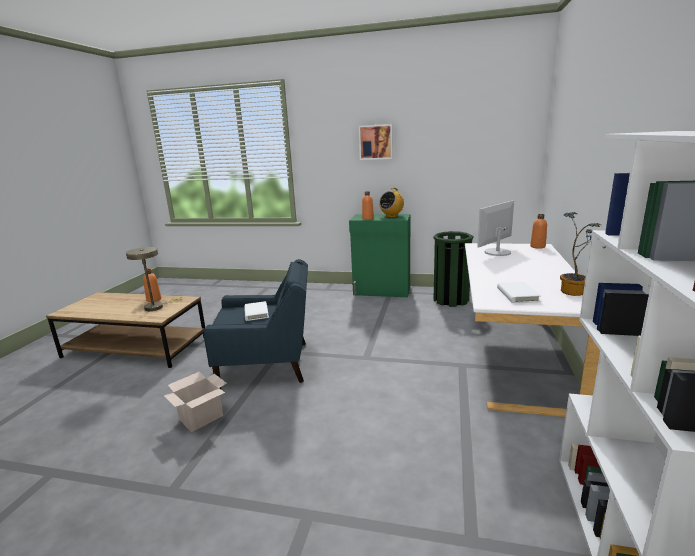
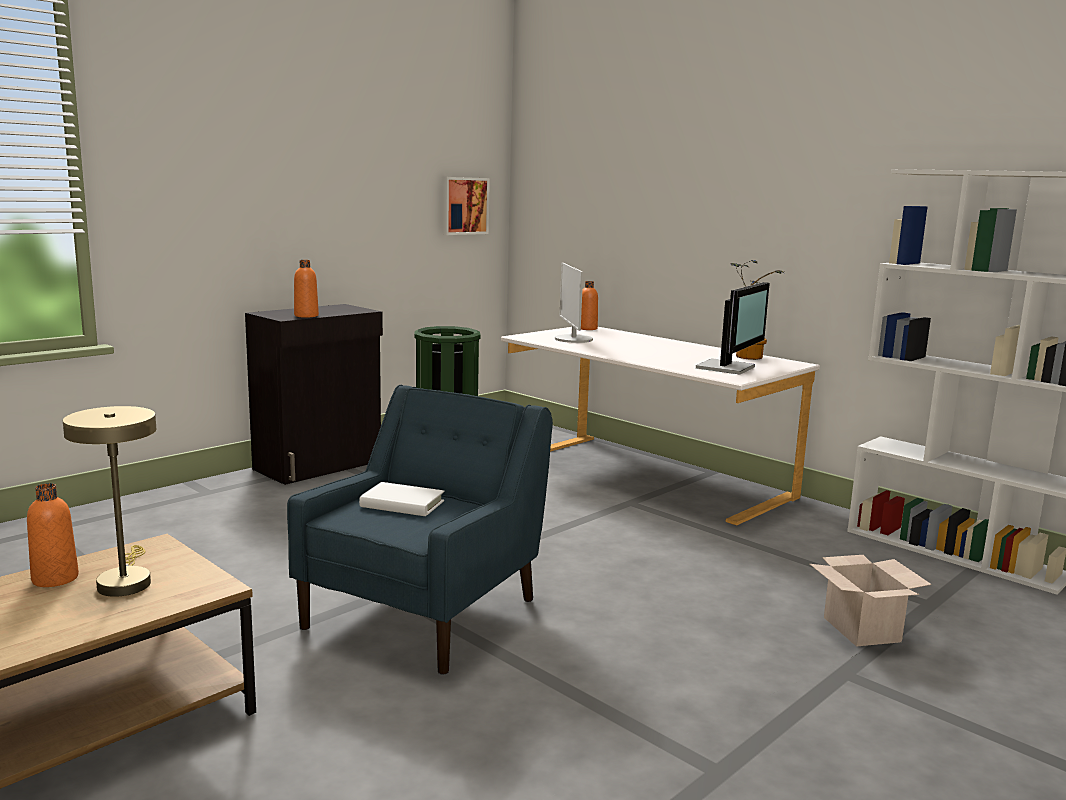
camera: 60 degrees left, 5 degrees down
(200, 418) = (527, 709): cardboard box -> cardboard box (863, 630)
(376, 142) = (278, 161): picture -> picture (463, 205)
(382, 291) = (320, 465): green cabinet -> black cabinet
(391, 216) = (331, 309): radio -> none
(517, 295) = (728, 368): white book -> monitor

